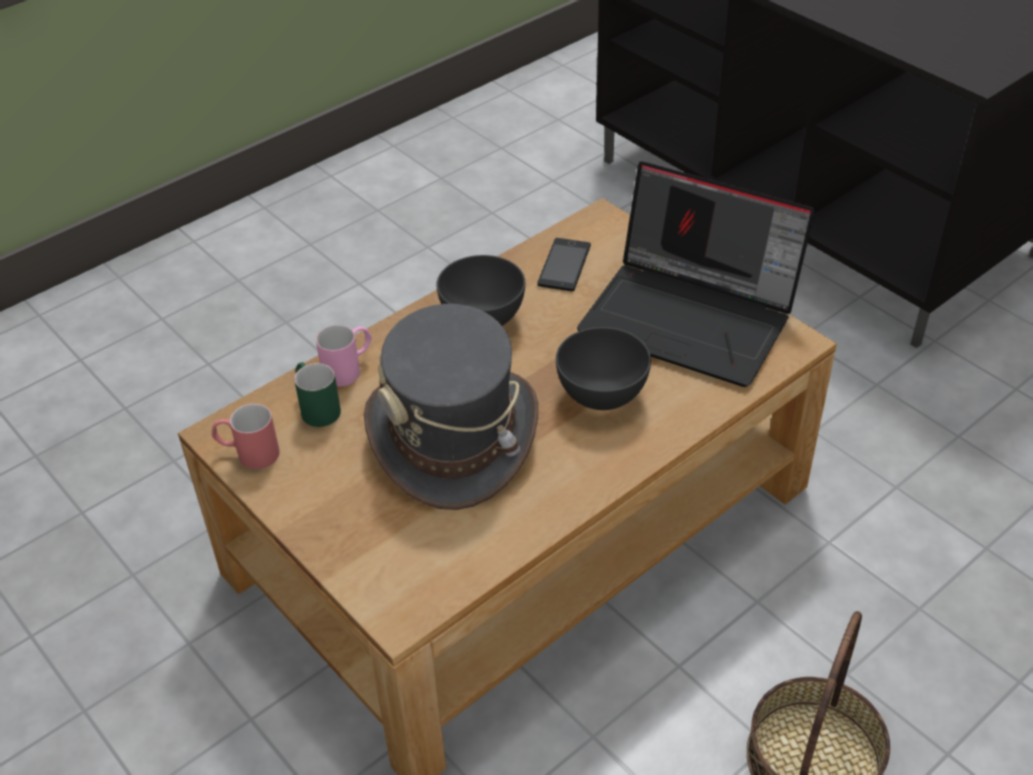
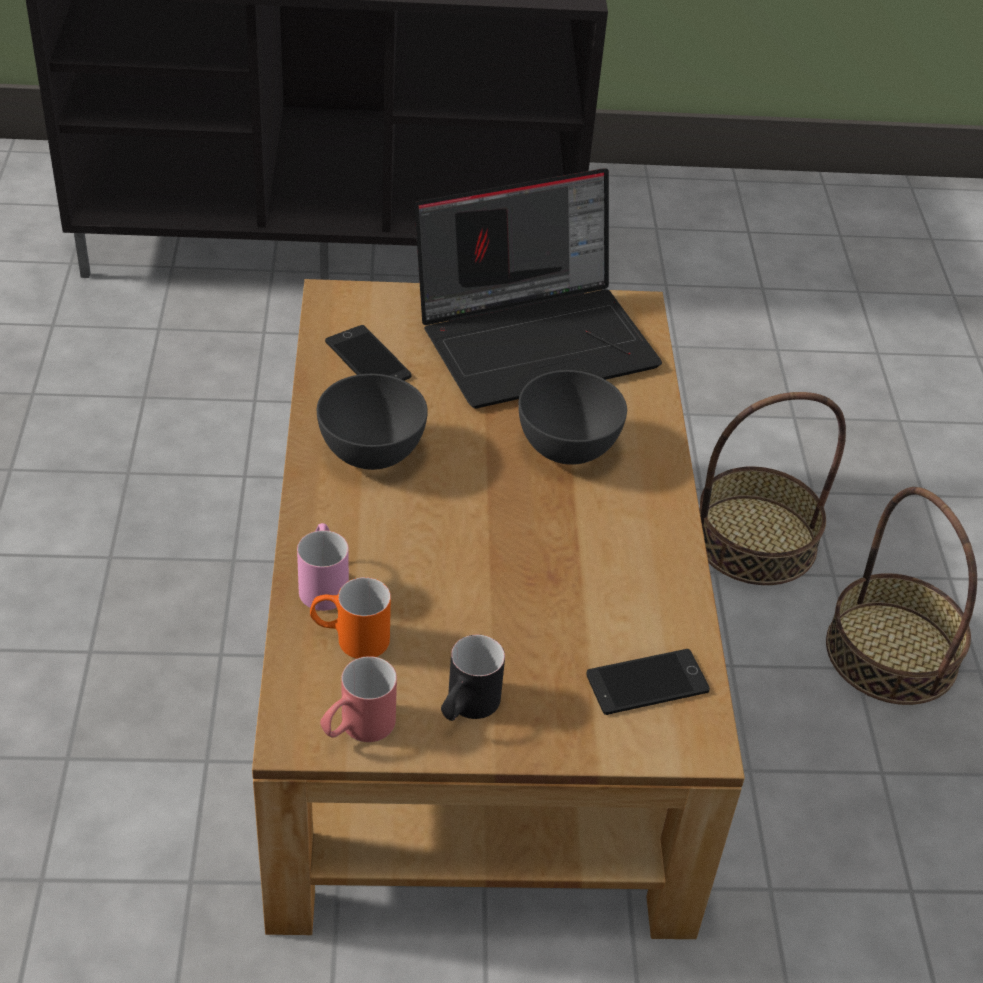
camera: 55 degrees left, 0 degrees up
(313, 489) = (466, 708): none -> black mug
(316, 406) = (350, 638): green mug -> orange mug
(425, 559) = (647, 683): none -> phone
(454, 436) = (509, 569): grey hat -> none
(819, 604) = (755, 540): none -> basket

